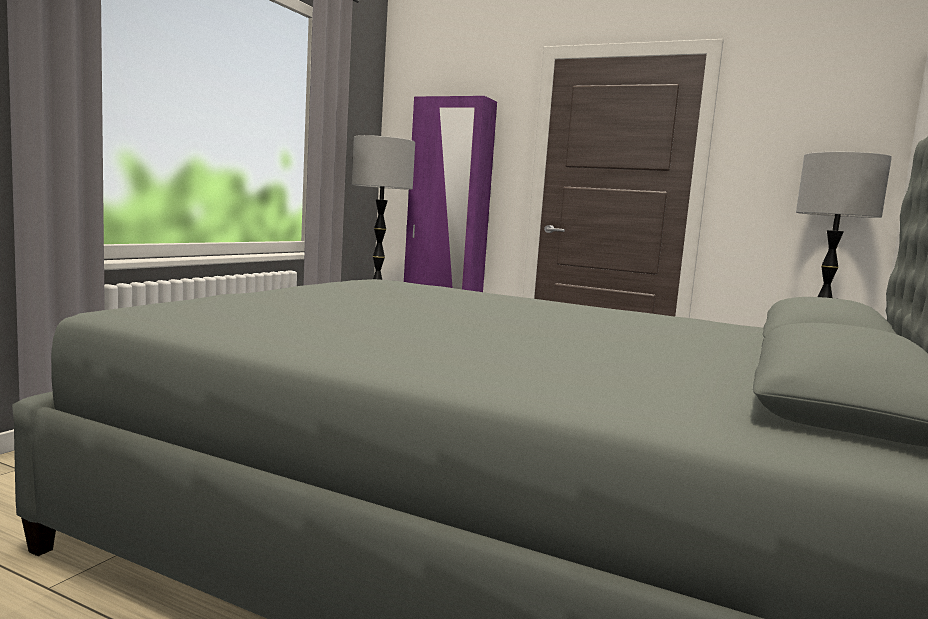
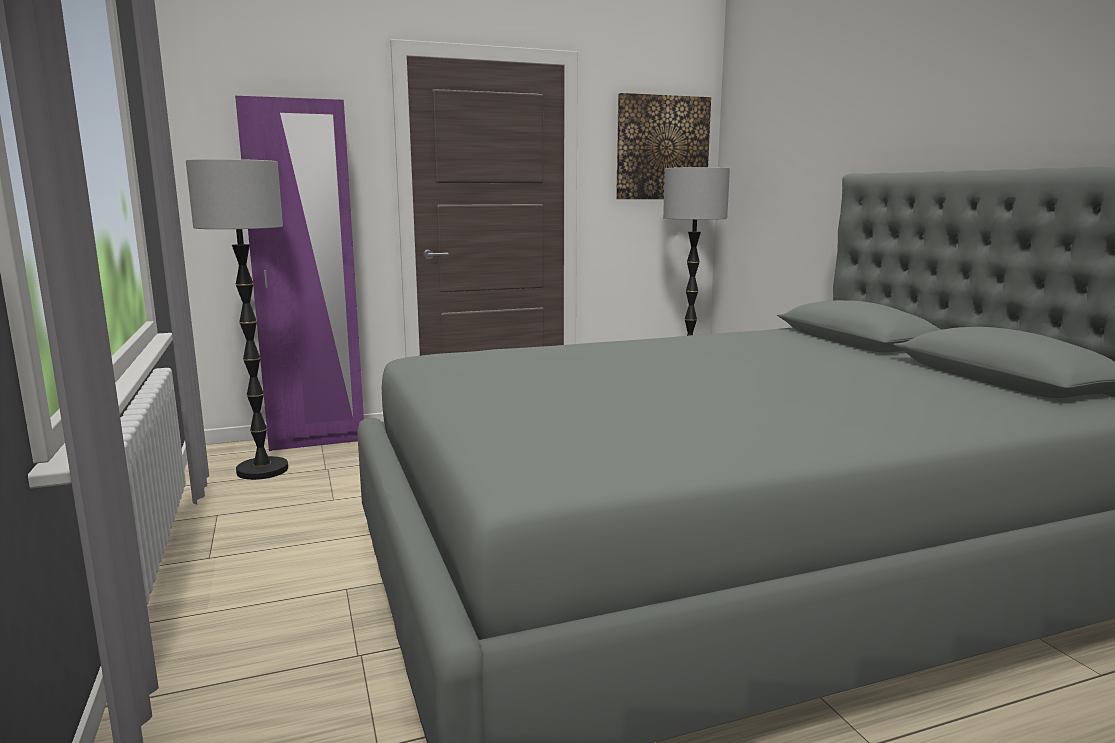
camera: 45 degrees left, 5 degrees up
(823, 136) = (662, 148): none -> picture

